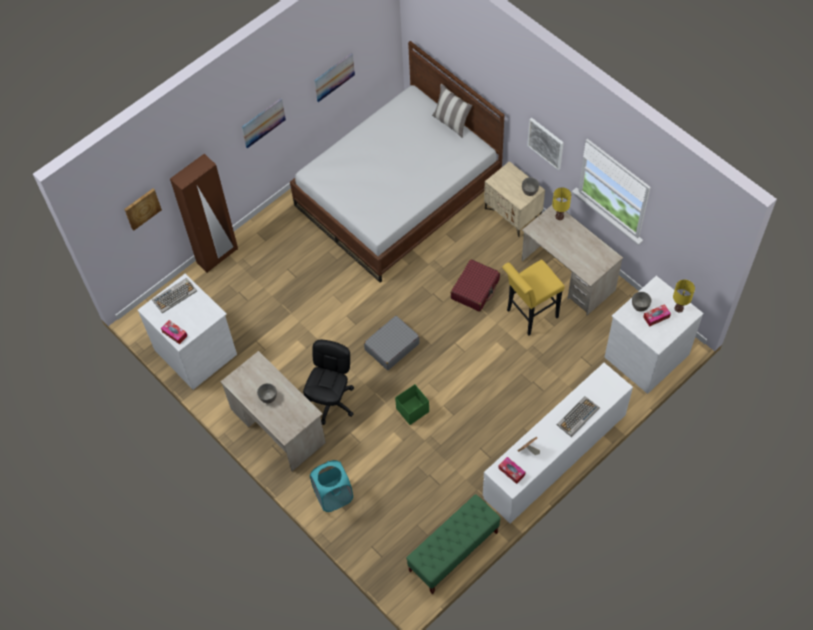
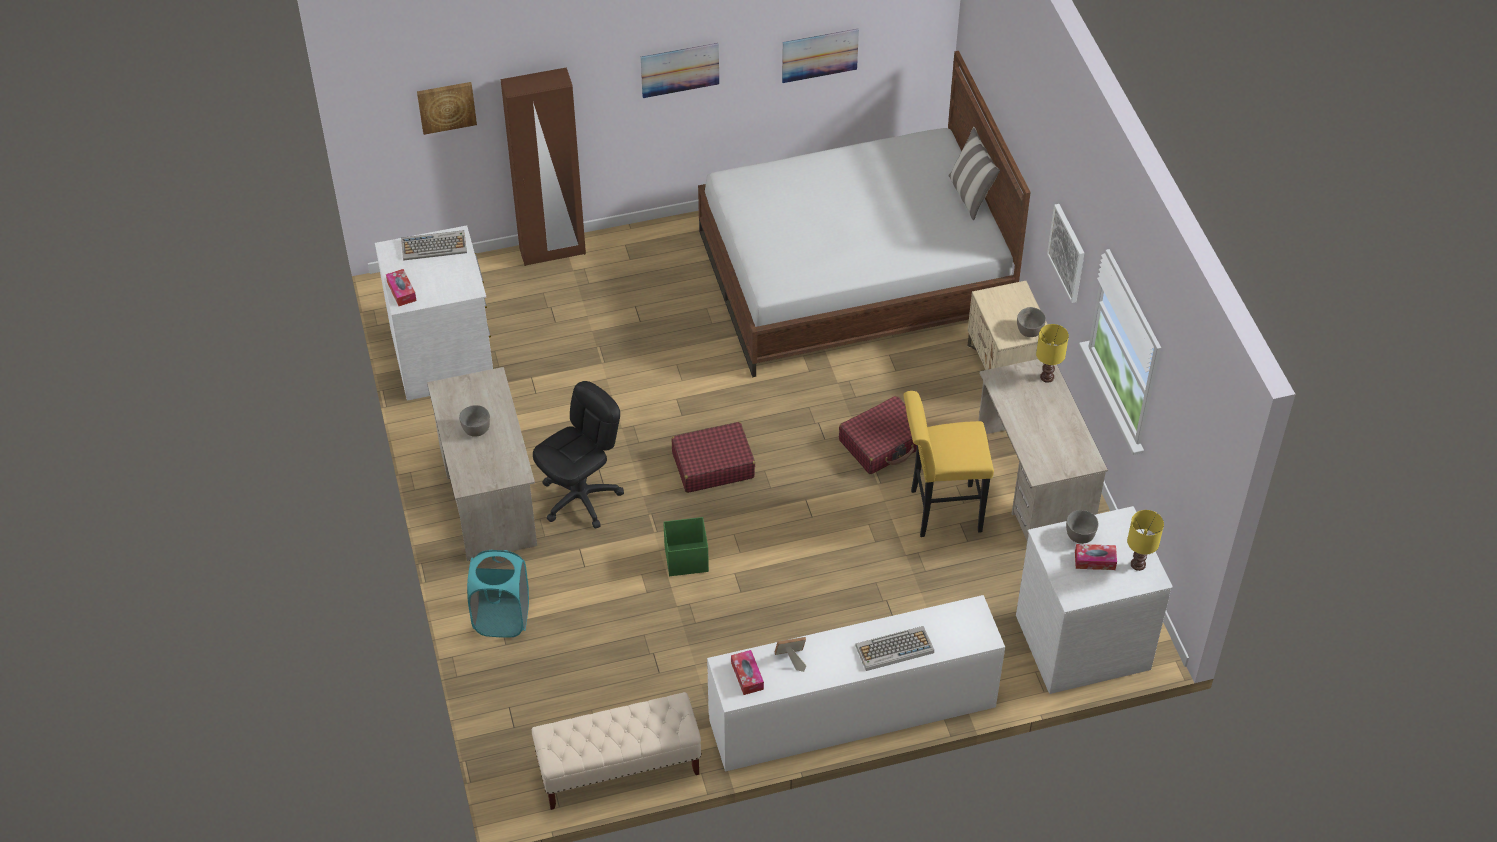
camera: 25 degrees right, 10 degrees down
(391, 346) = (712, 465): grey suitcase -> red suitcase
(453, 552) = (618, 769): green bench -> beige bench

